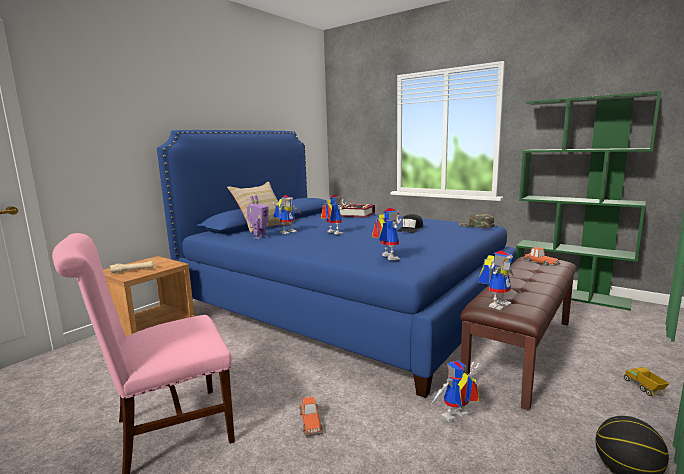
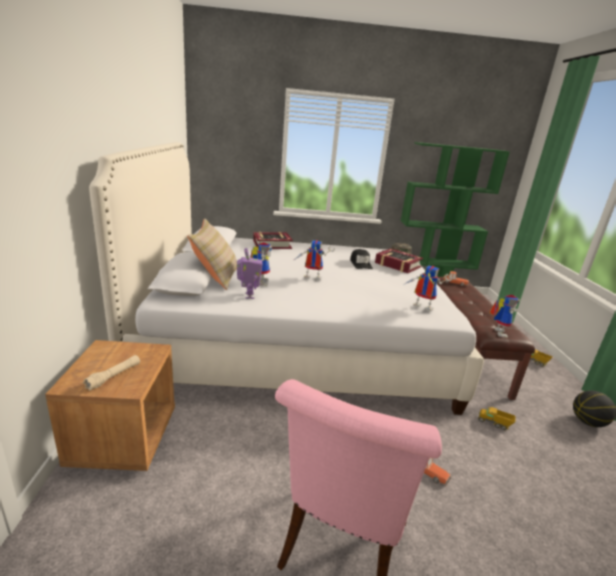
camera: 40 degrees left, 10 degrees up
(342, 305) = (294, 343): blue bed -> white bed
(451, 232) = (397, 265): none -> book
(456, 419) = (494, 423): toy robot -> toy truck

